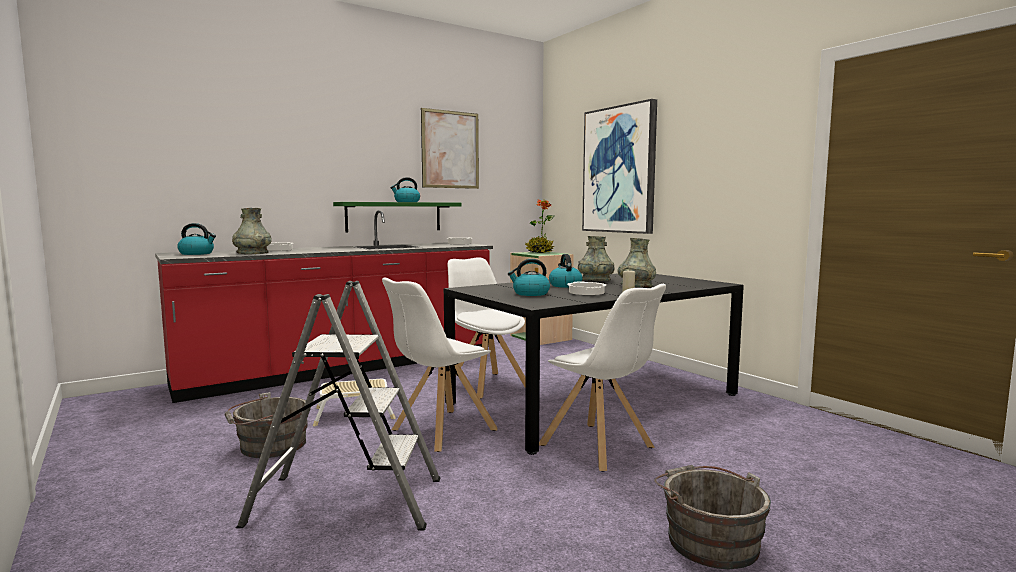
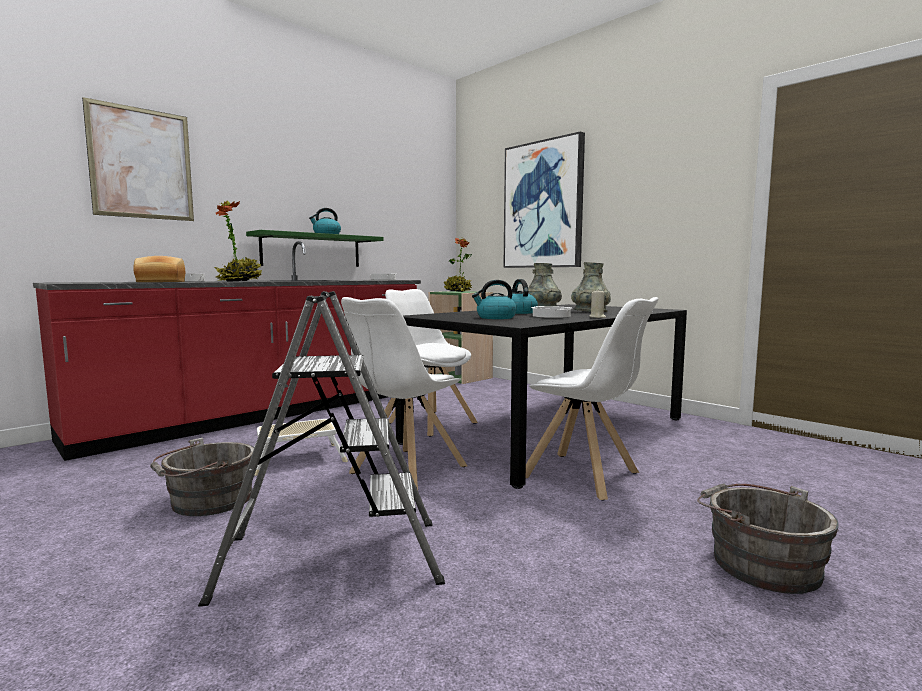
camera: 10 degrees left, 0 degrees up
(197, 253) = (90, 282): kettle -> none
(252, 253) = (160, 282): grey vase -> bread
(321, 250) = (240, 281): none -> potted plant
(450, 149) = (368, 182): picture -> picture (141, 163)

